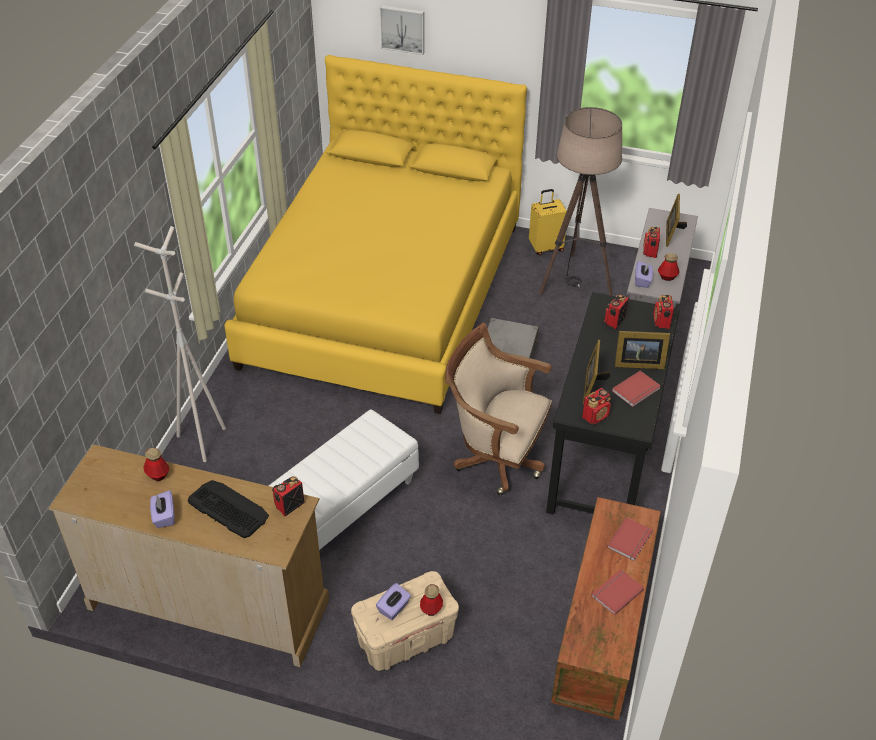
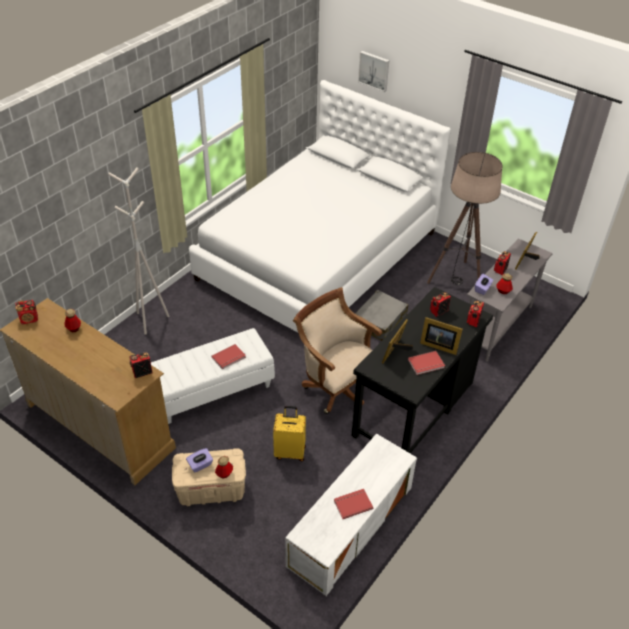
camera: 20 degrees right, 0 degrees up
(164, 516) = (62, 355): purple tissue box -> none
(228, 509) = (103, 362): keyboard -> none
(385, 294) = (319, 255): yellow bed -> white bed
(546, 247) = (449, 251): yellow suitcase -> yellow suitcase (290, 452)
(595, 416) = (386, 374): radio -> radio (29, 319)
(605, 625) = (351, 527): brown bench -> white bench
(631, 540) = (383, 471): red book -> red book (229, 358)

